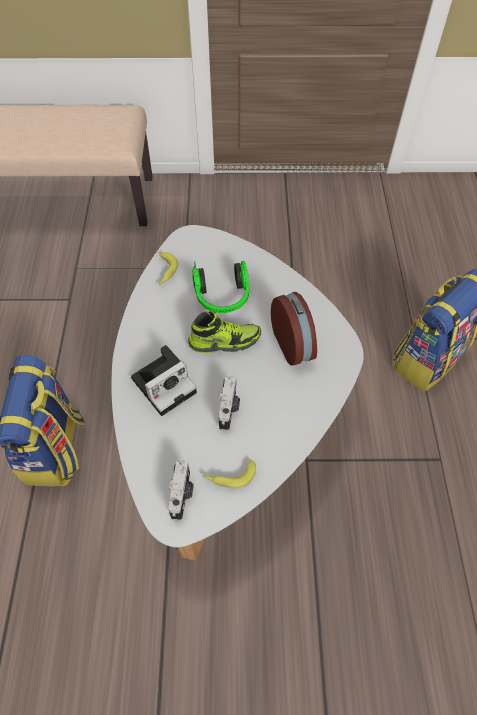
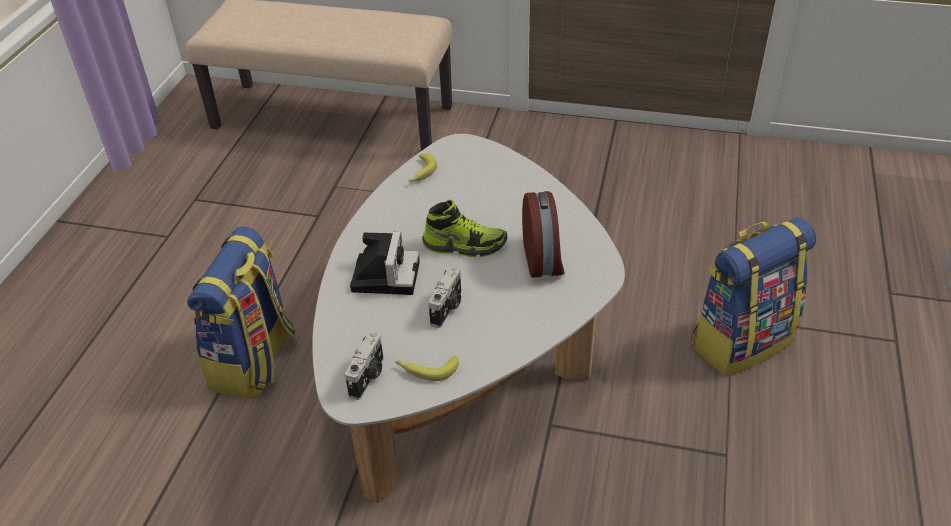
camera: 15 degrees right, 15 degrees down
(165, 383) = (385, 274): camera -> camera turned 60 degrees counterclockwise
(222, 297) = (476, 205): headphones -> none

